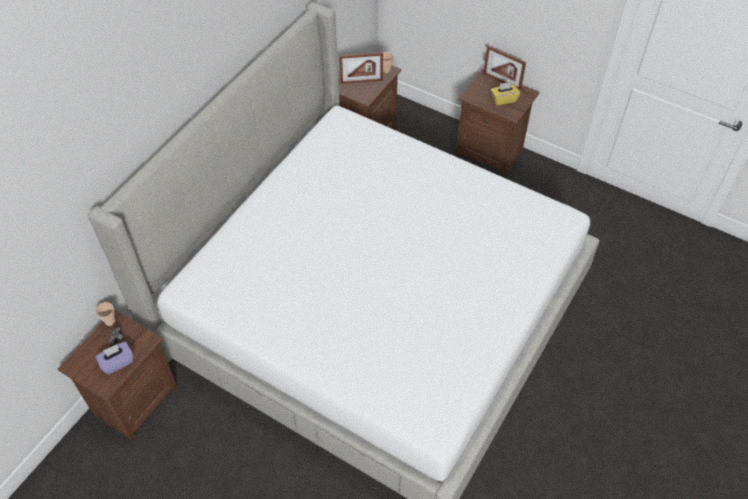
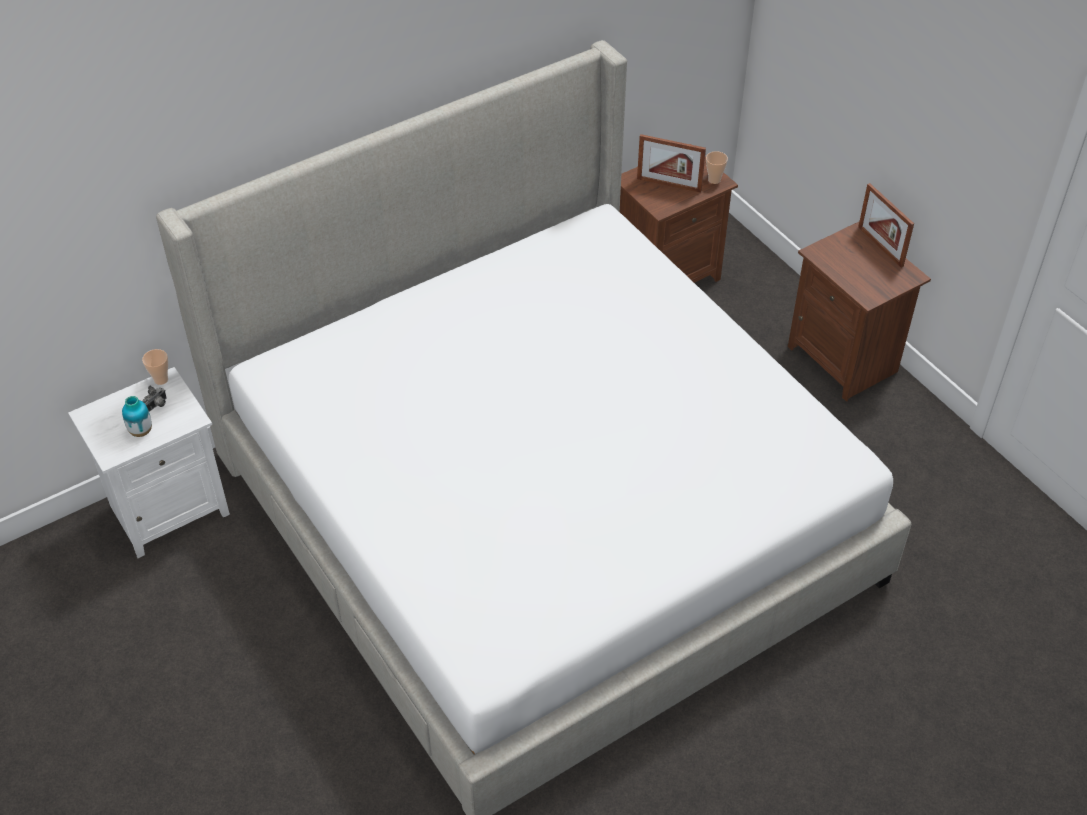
camera: 25 degrees right, 5 degrees down
(117, 362) = (141, 431): purple tissue box -> vase
(134, 401) = (167, 509): brown nightstand -> white nightstand
(503, 99) = (867, 272): yellow tissue box -> none

